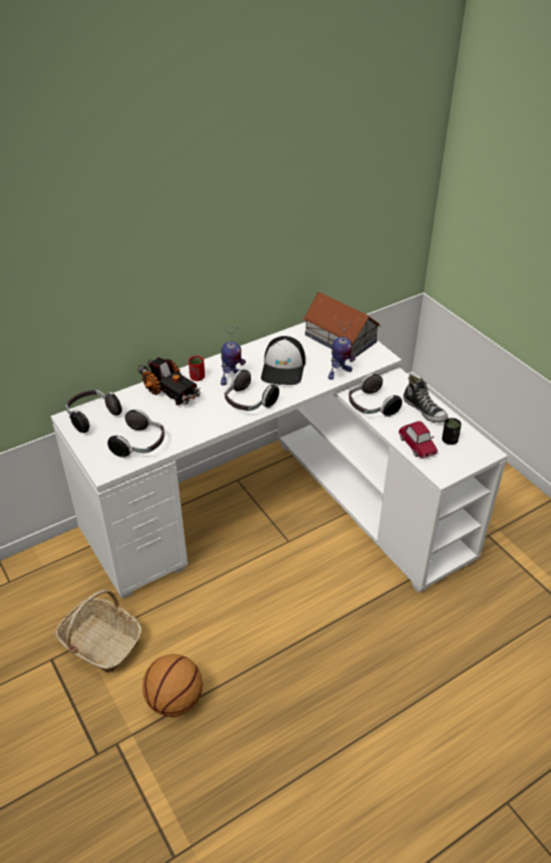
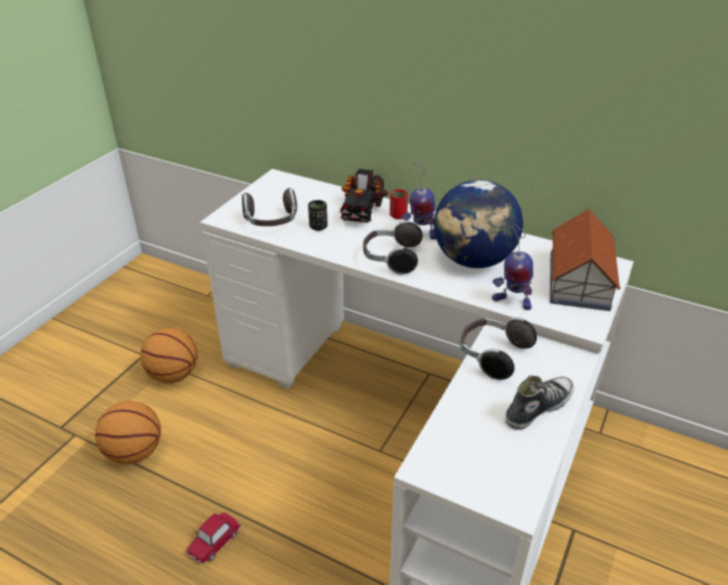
camera: 60 degrees right, 5 degrees down
(92, 416) = (287, 186): headphones -> none
(100, 642) = (174, 375): basket -> basketball
(284, 368) = (473, 260): cap -> globe
(417, 445) = (460, 423): toy car -> toy car (214, 541)
(424, 410) = (538, 407): shoe -> shoe turned 150 degrees counterclockwise
(449, 440) = (501, 453): black cup -> black cup (318, 227)

